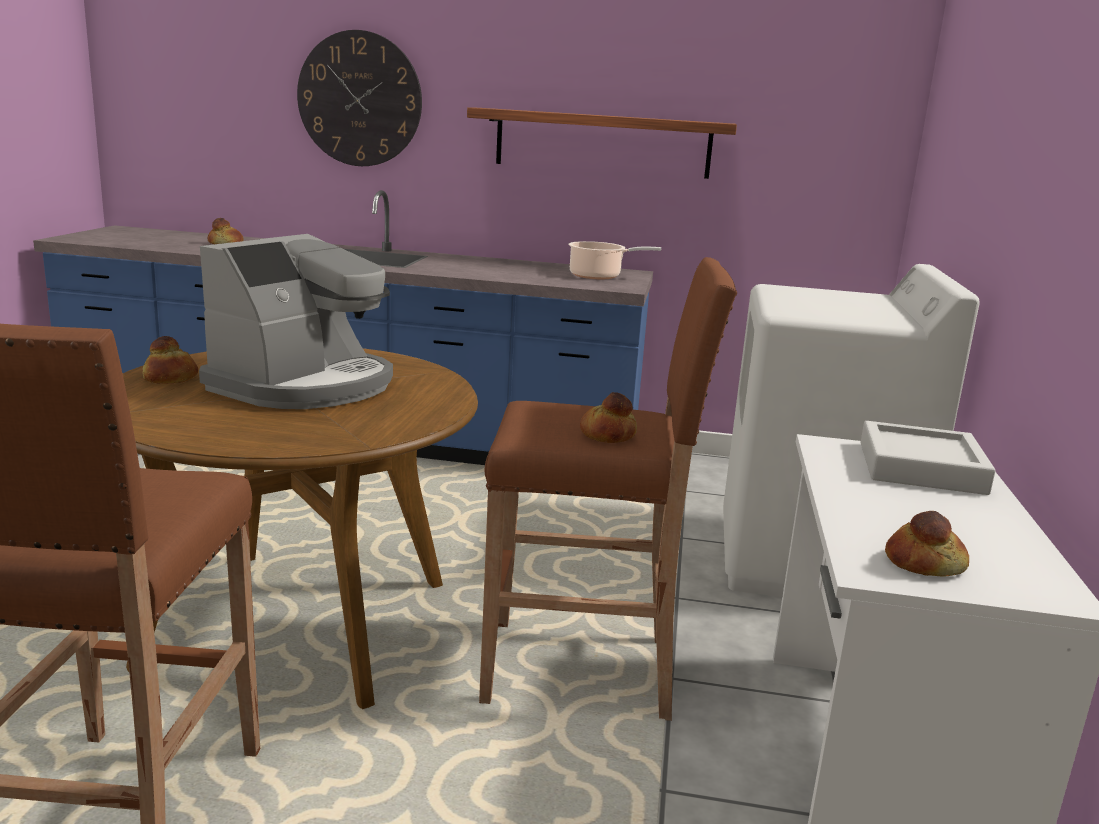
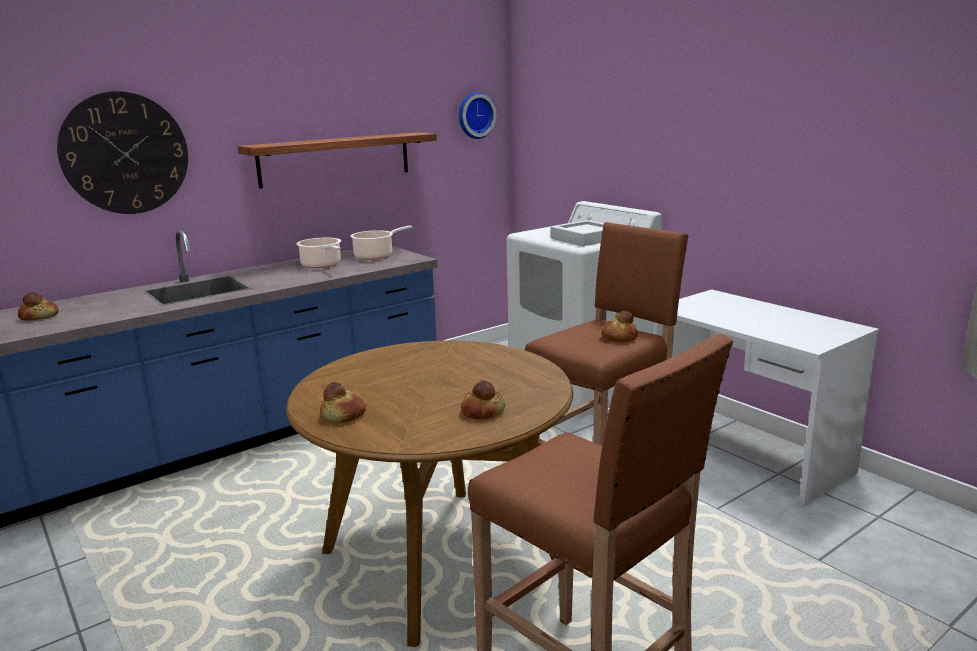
camera: 45 degrees left, 0 degrees up
(305, 385) = (427, 381): coffee machine -> none
(523, 269) = (322, 265): none -> cooking pot
(846, 111) = (474, 115): none -> wall clock
(920, 468) = (717, 303): grey tray -> grey tray (585, 238)
(924, 563) = (810, 335): bread -> bread (482, 411)

